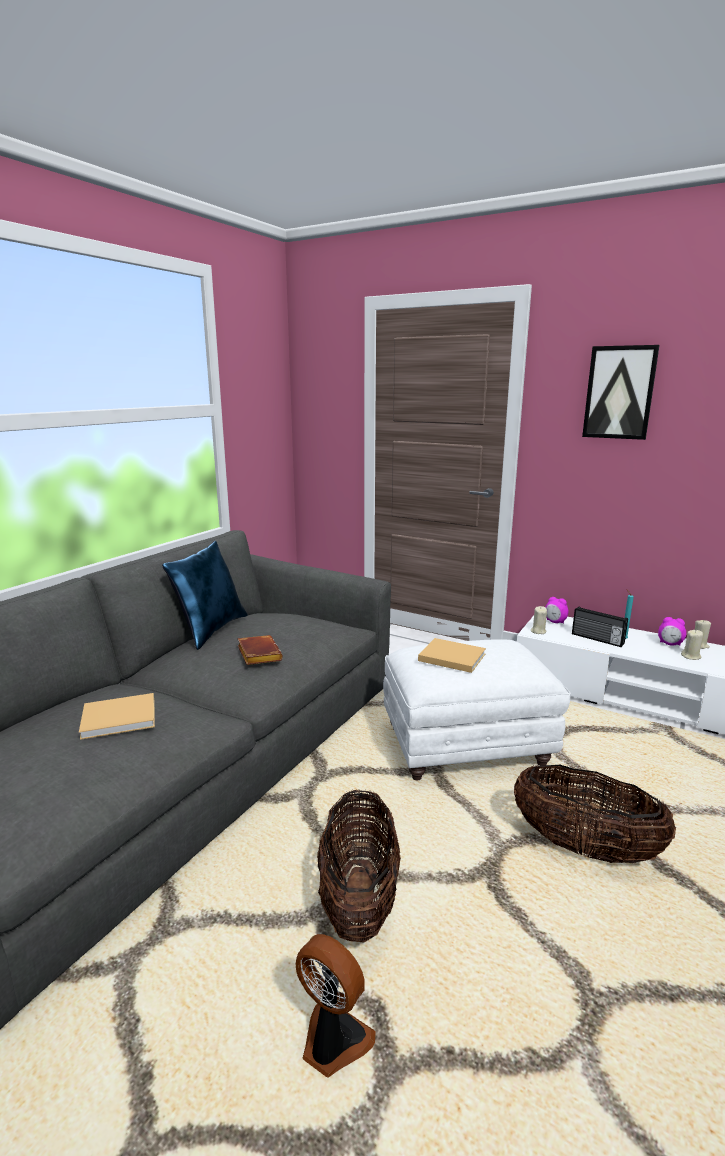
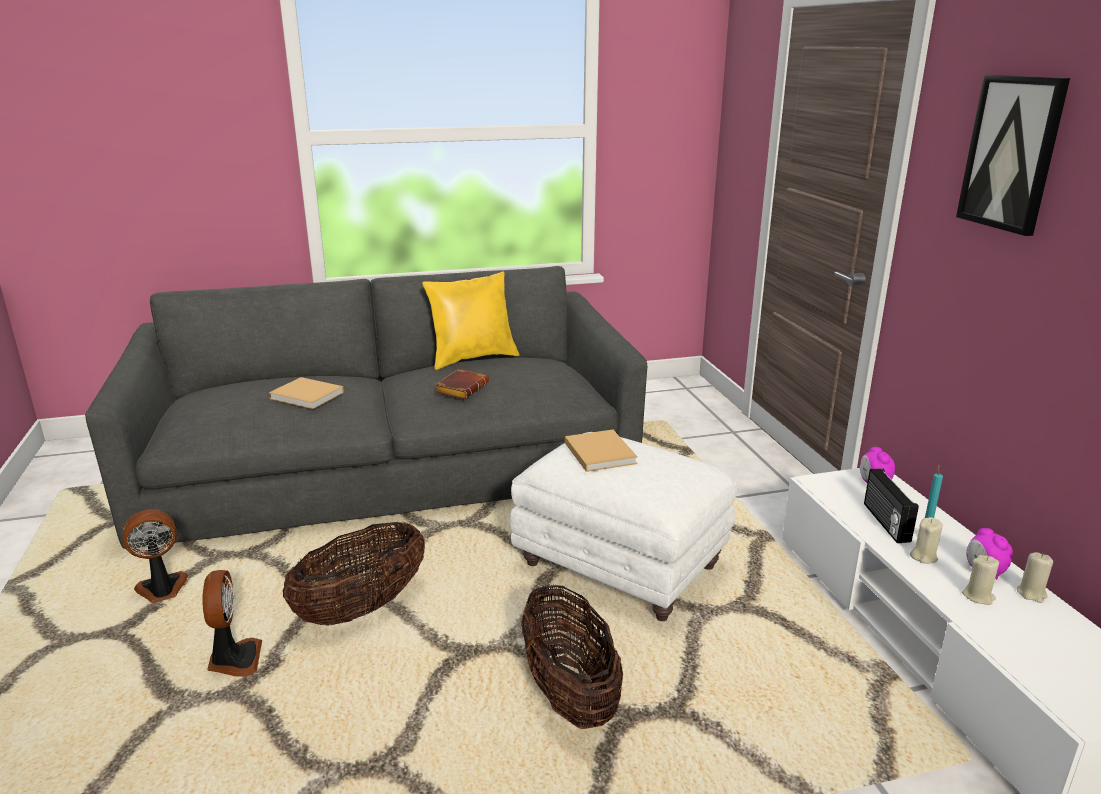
camera: 45 degrees right, 5 degrees up
(115, 1049) = (162, 590): none -> fan
(211, 630) = (473, 358): blue pillow -> yellow pillow
(538, 631) = (825, 484): beige candle -> beige candle (923, 556)

